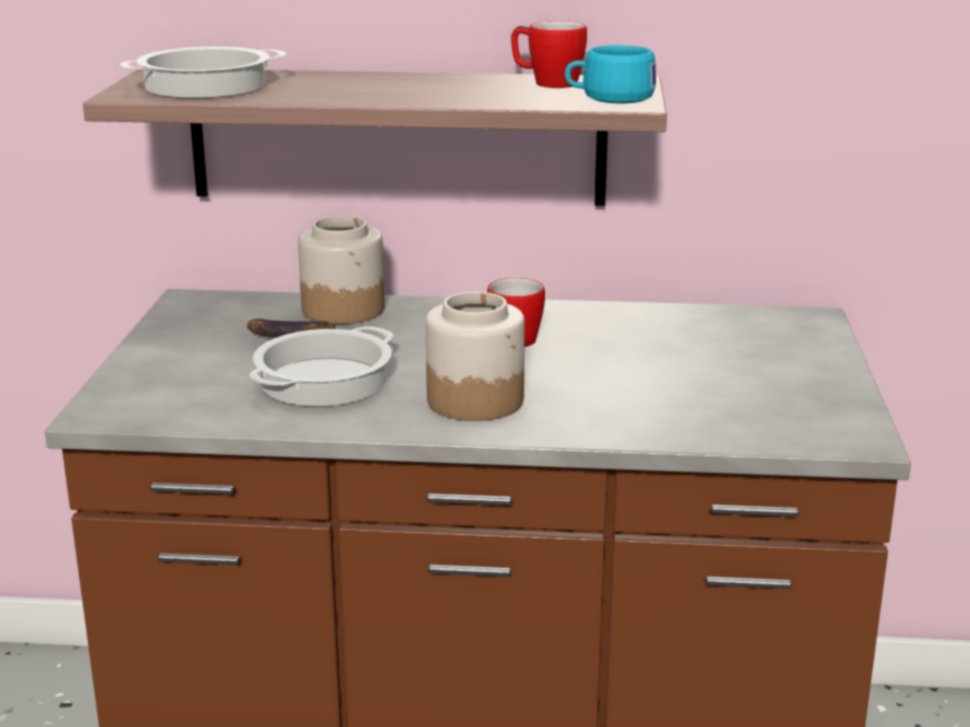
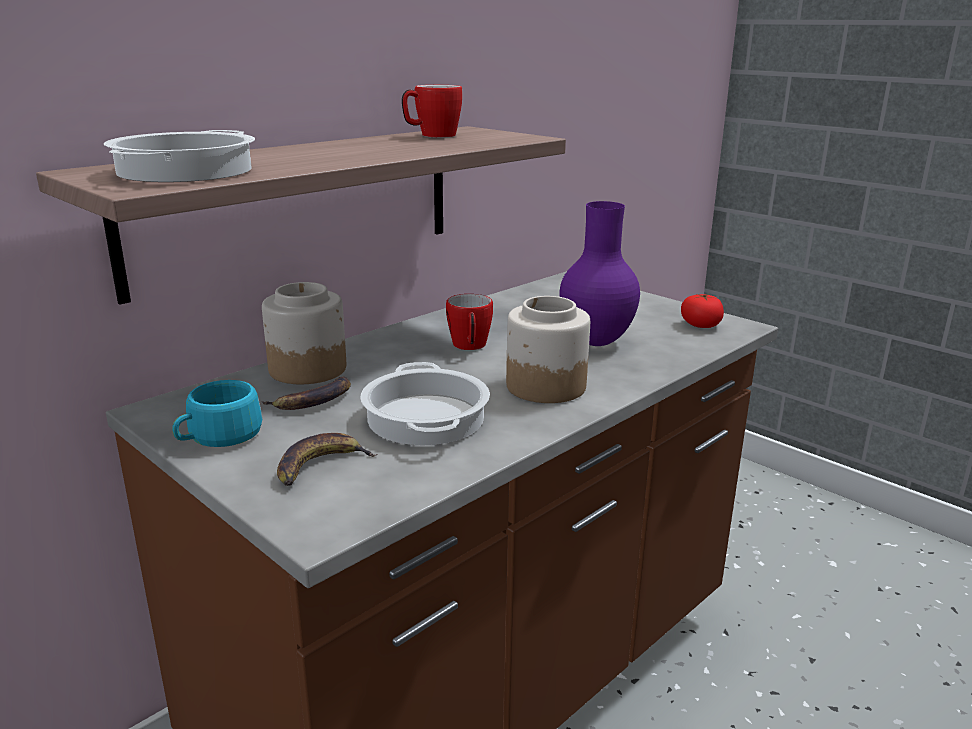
camera: 50 degrees left, 0 degrees up
(185, 379) = (320, 466): none -> banana
(609, 97) = (503, 136): turquoise cup -> turquoise cup (218, 437)
(639, 387) = (598, 342): none -> purple vase
(810, 419) = (700, 325): none -> tomato

